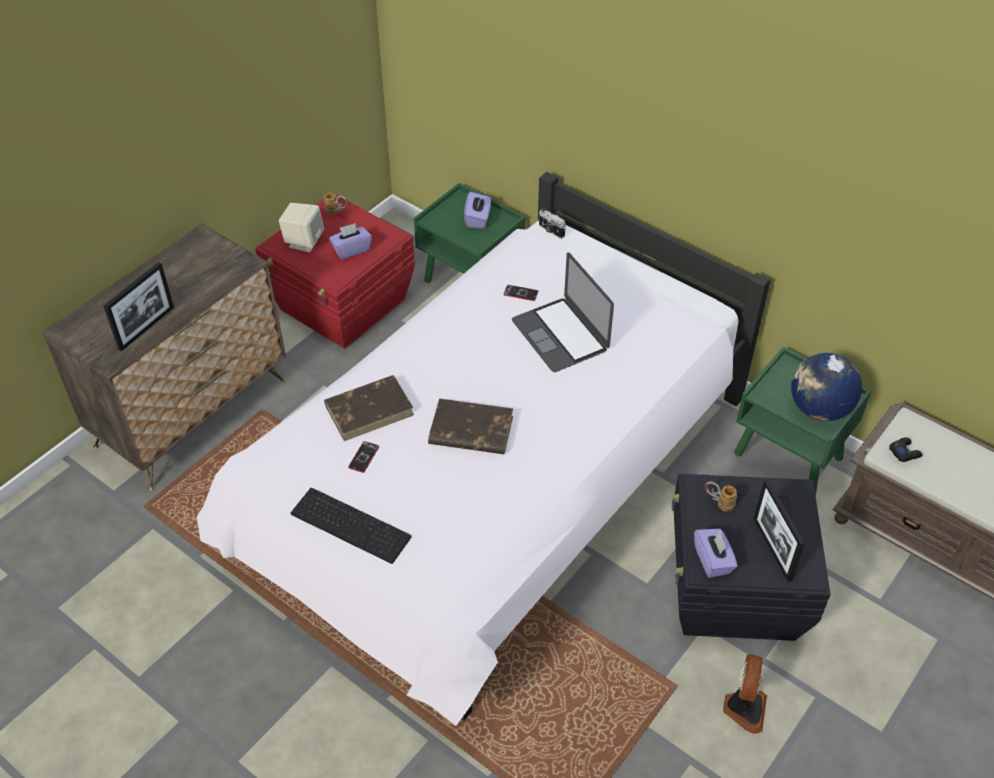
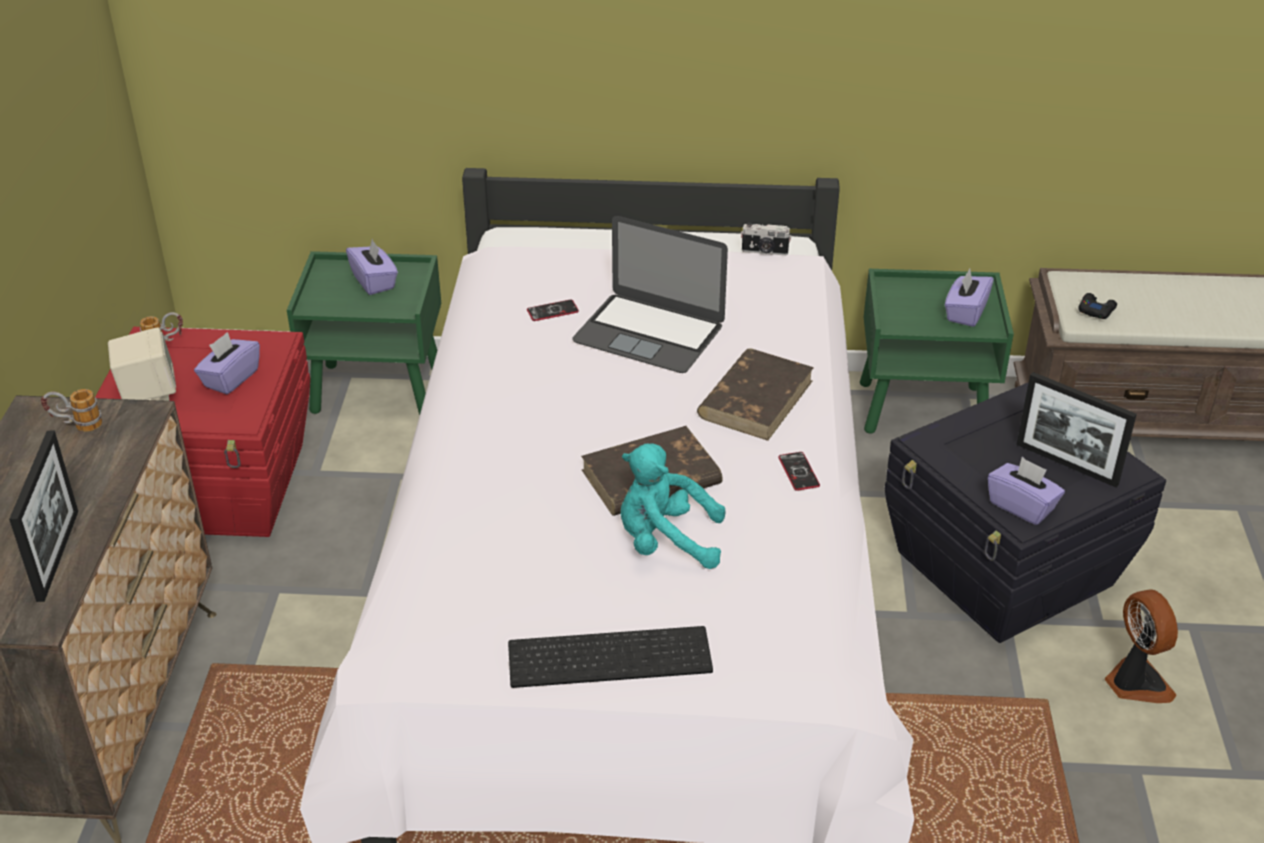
camera: 35 degrees left, 10 degrees down
(363, 457) = (542, 572): phone -> phone (798, 472)
(370, 410) = (492, 515): brown book -> brown book (756, 398)
(441, 474) = (665, 542): none -> turquoise plush toy
(551, 231) = (517, 237): camera -> camera (764, 252)
(718, 502) = (964, 447): mug -> mug (76, 426)
(818, 409) = (965, 312): globe -> purple tissue box

